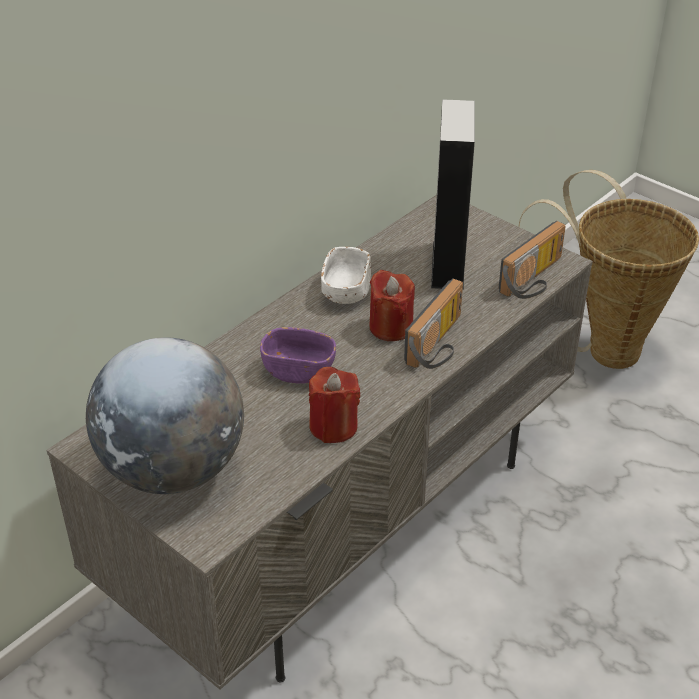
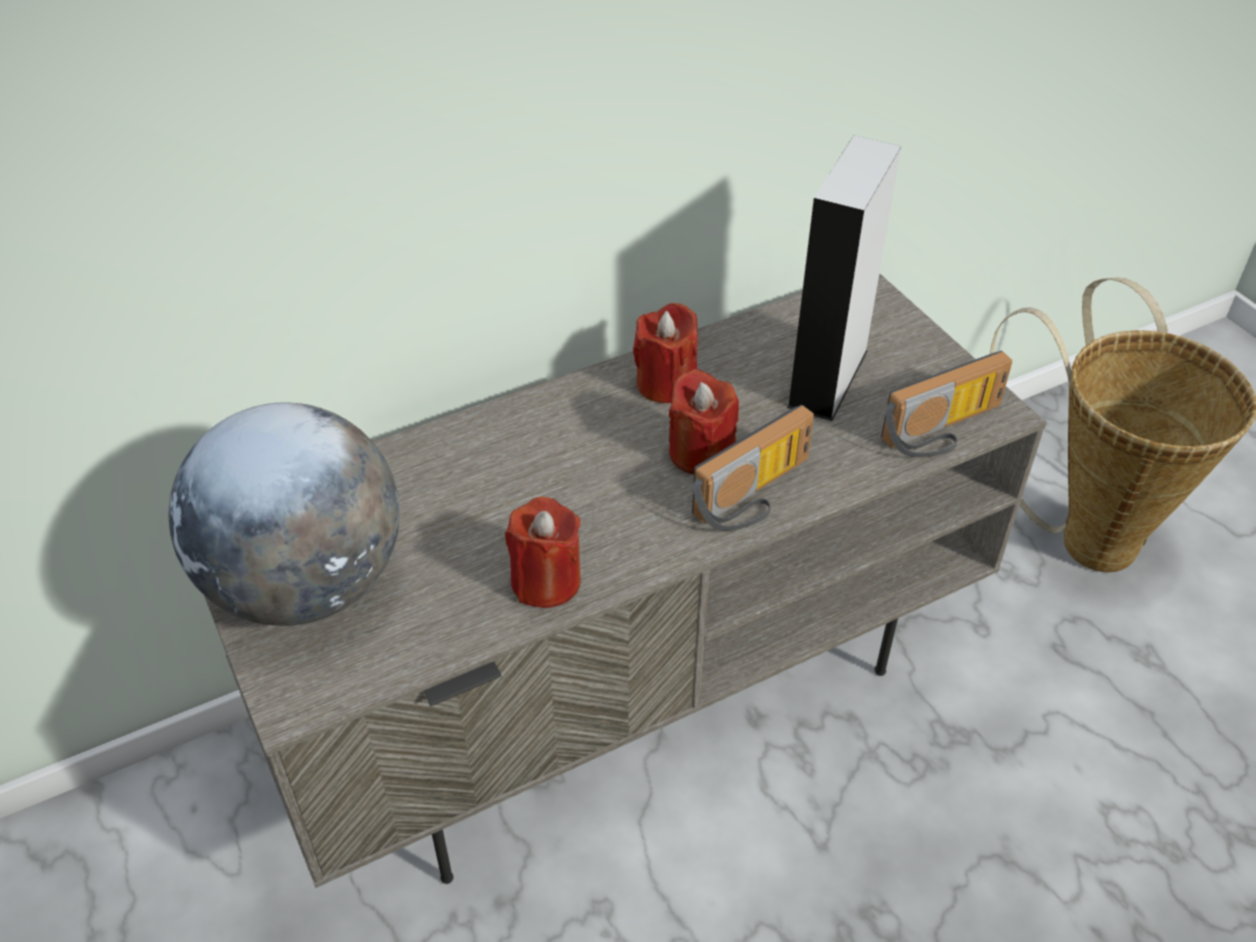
camera: 20 degrees right, 5 degrees up
(298, 371) = (542, 485): purple bowl -> none
(346, 291) = (666, 384): white bowl -> red candle

